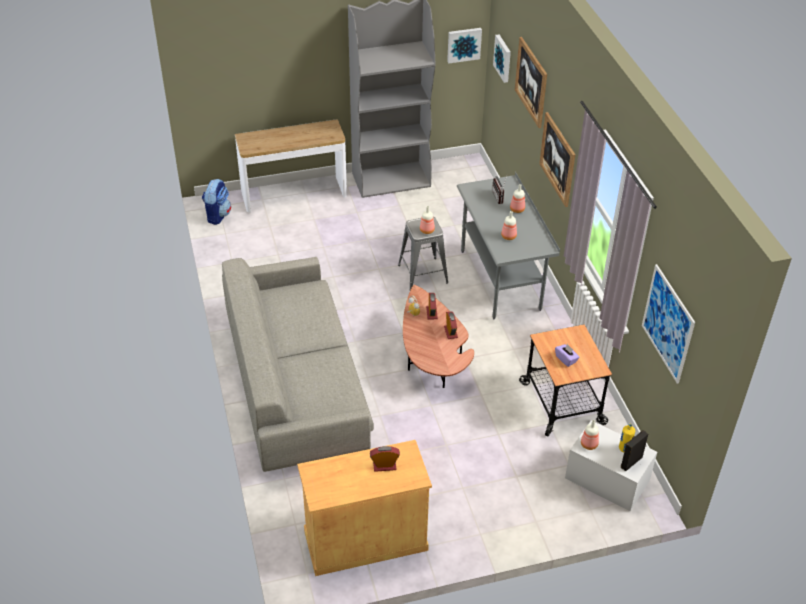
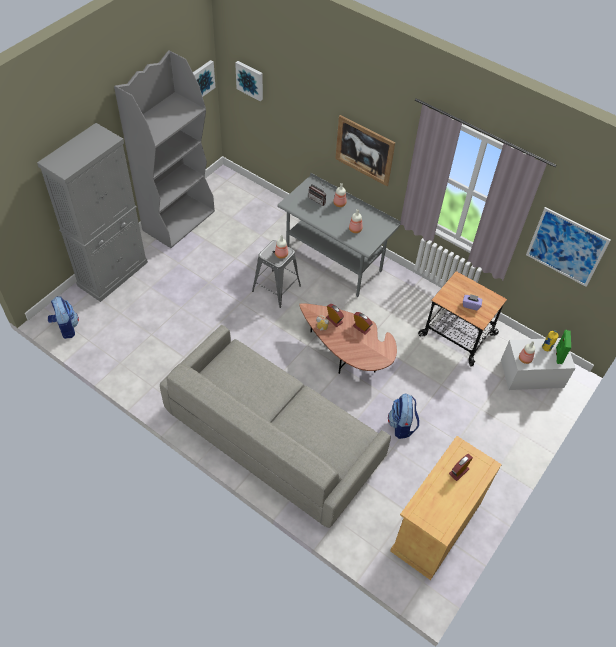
camera: 40 degrees left, 10 degrees up
(294, 194) = (113, 273): console table -> grey cabinet
(422, 443) = (401, 425): none -> backpack
(531, 82) = (305, 93): picture -> none
(630, 462) = (558, 355): black speaker -> green speaker

